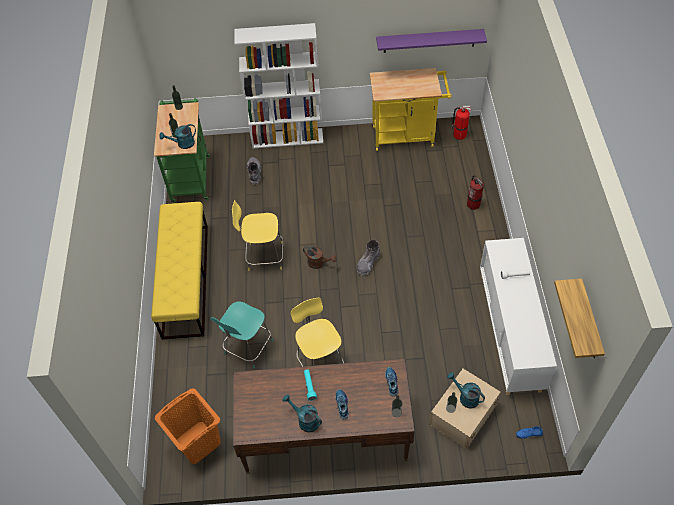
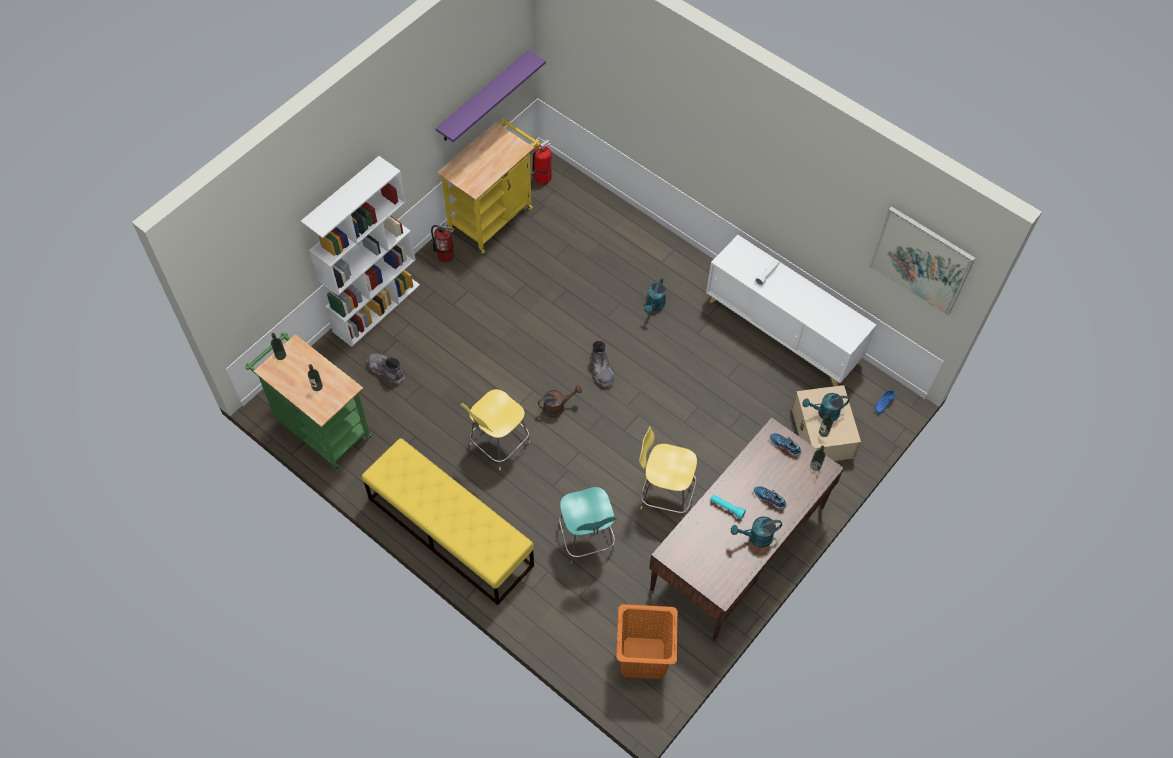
camera: 50 degrees left, 5 degrees up
(182, 144) = (337, 390): turquoise watering can -> turquoise watering can (654, 305)
(473, 204) = (630, 238): fire extinguisher -> fire extinguisher (445, 255)
(589, 322) = (921, 260): shelf -> picture

